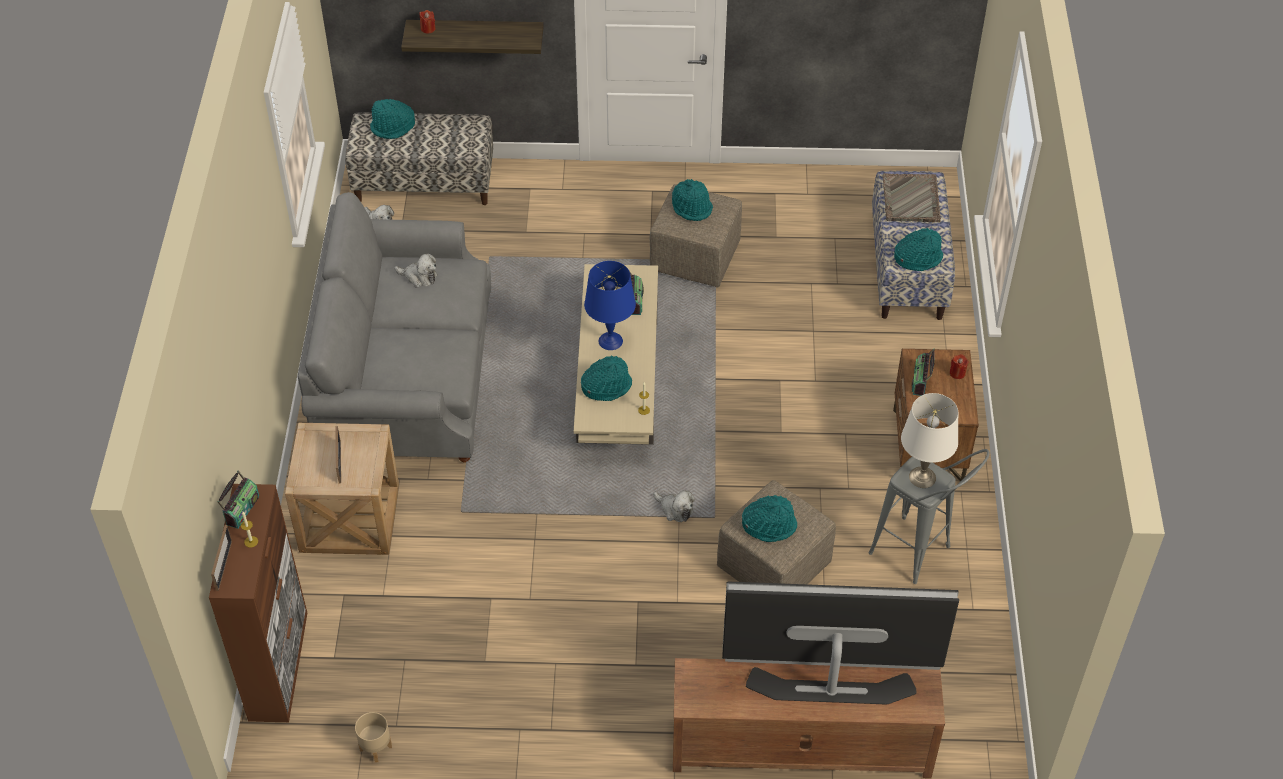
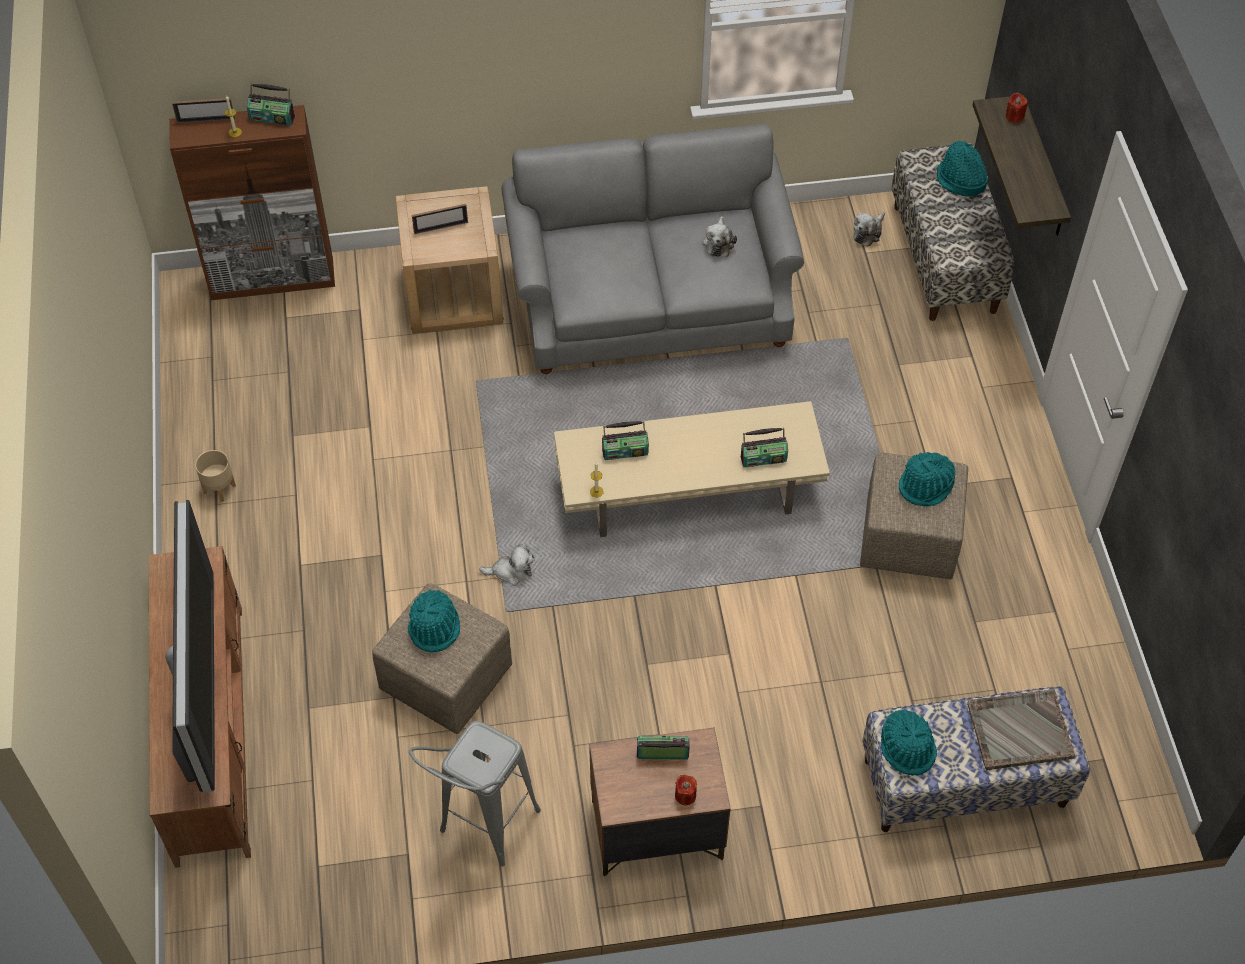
camera: 80 degrees right, 5 degrees up
(375, 748) = (187, 369): beige planter -> beige planter (220, 488)
(606, 386) = (625, 451): turquoise hat -> radio
(611, 340) = (695, 444): blue table lamp -> none
(675, 509) = (511, 572): plush toy -> plush toy turned 120 degrees counterclockwise
(922, 477) = (484, 755): white table lamp -> none

